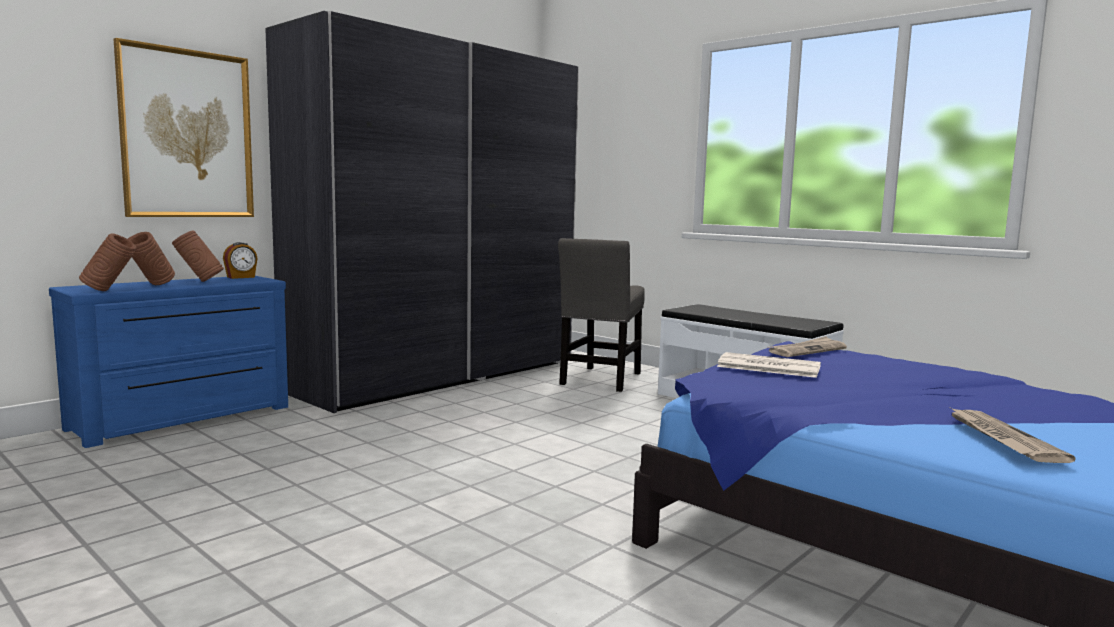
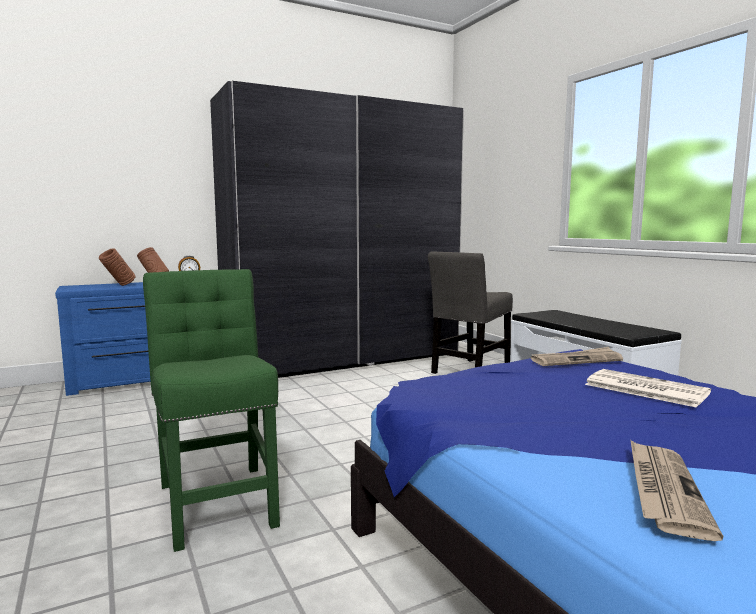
camera: 20 degrees right, 0 degrees up
(110, 291) = (83, 289): brown vase -> none
(187, 134) = (154, 180): picture -> none
(456, 537) = (217, 500): none -> green chair
(767, 367) = (503, 375): newspaper -> newspaper (643, 389)

